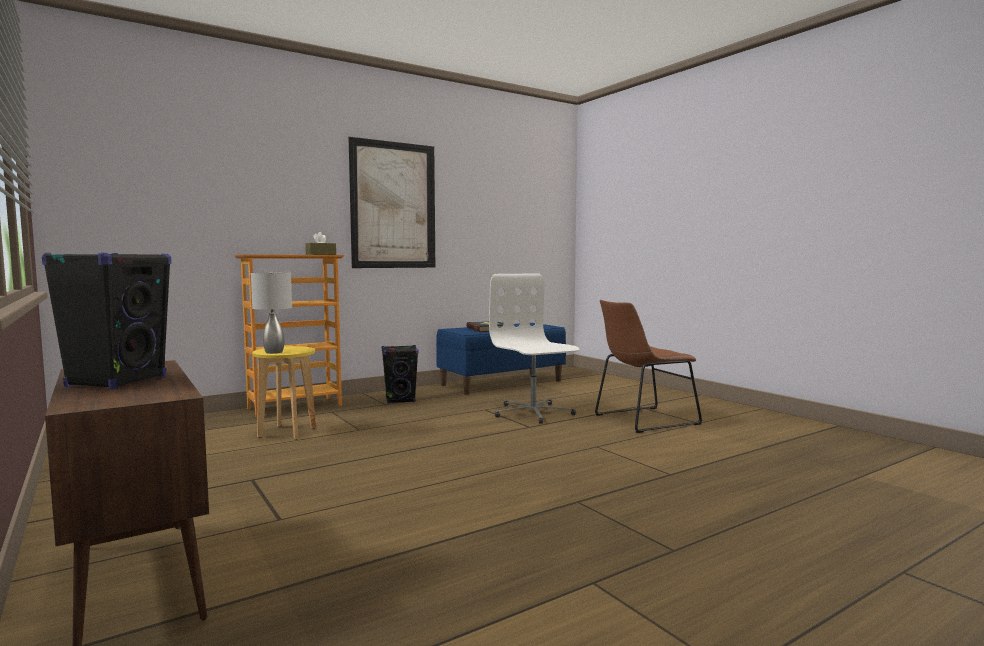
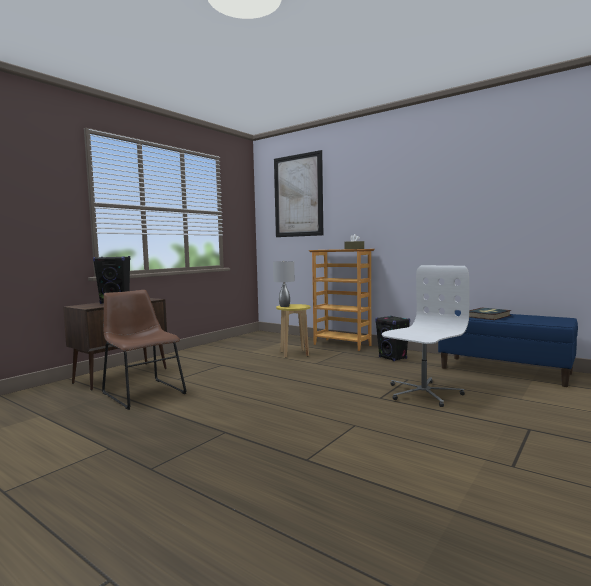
camera: 70 degrees right, 0 degrees up
(393, 205) = (423, 208): picture -> picture (298, 195)
(642, 420) = (473, 436): brown chair -> brown chair (142, 392)

